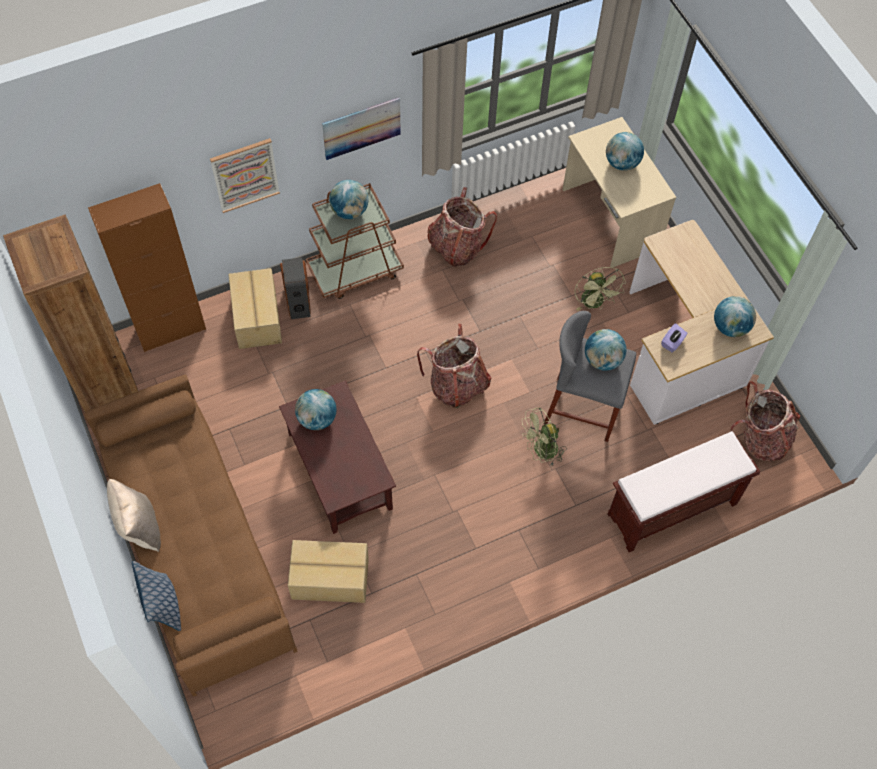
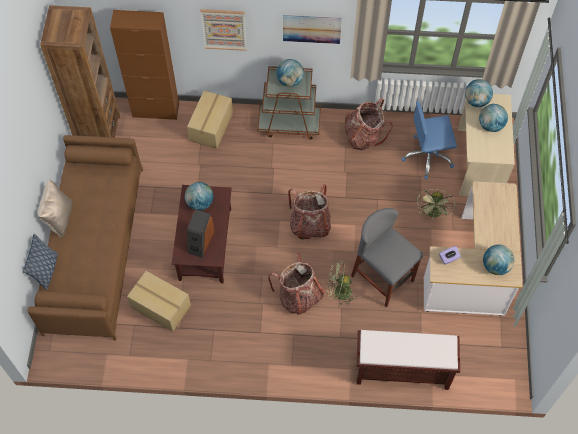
camera: 30 degrees right, 0 degrees up
(298, 301) = (242, 127): speaker -> speaker (200, 242)
(547, 238) = (428, 157): none -> blue office chair
(602, 360) = (396, 248): globe -> globe (476, 101)
(760, 439) = (492, 355): backpack -> backpack (299, 296)

